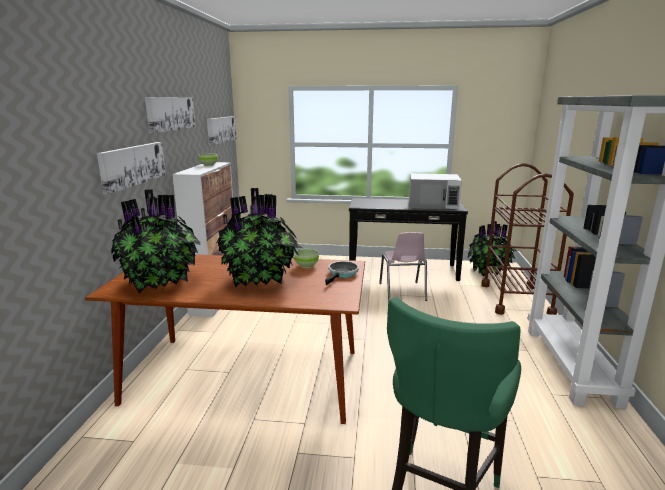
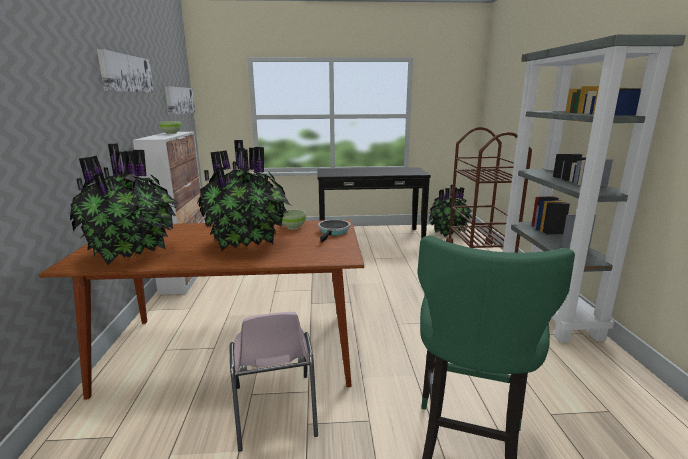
camera: 10 degrees left, 0 degrees up
(133, 165) = (88, 124): picture -> none
(402, 292) = (375, 255): pink chair -> pink chair (274, 411)
(433, 204) = (396, 170): white microwave -> none

